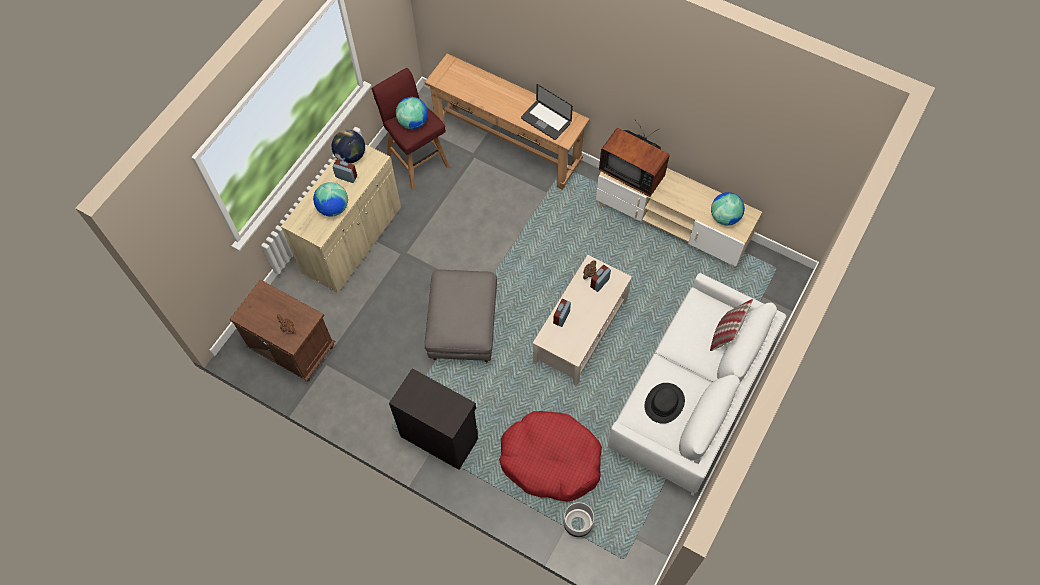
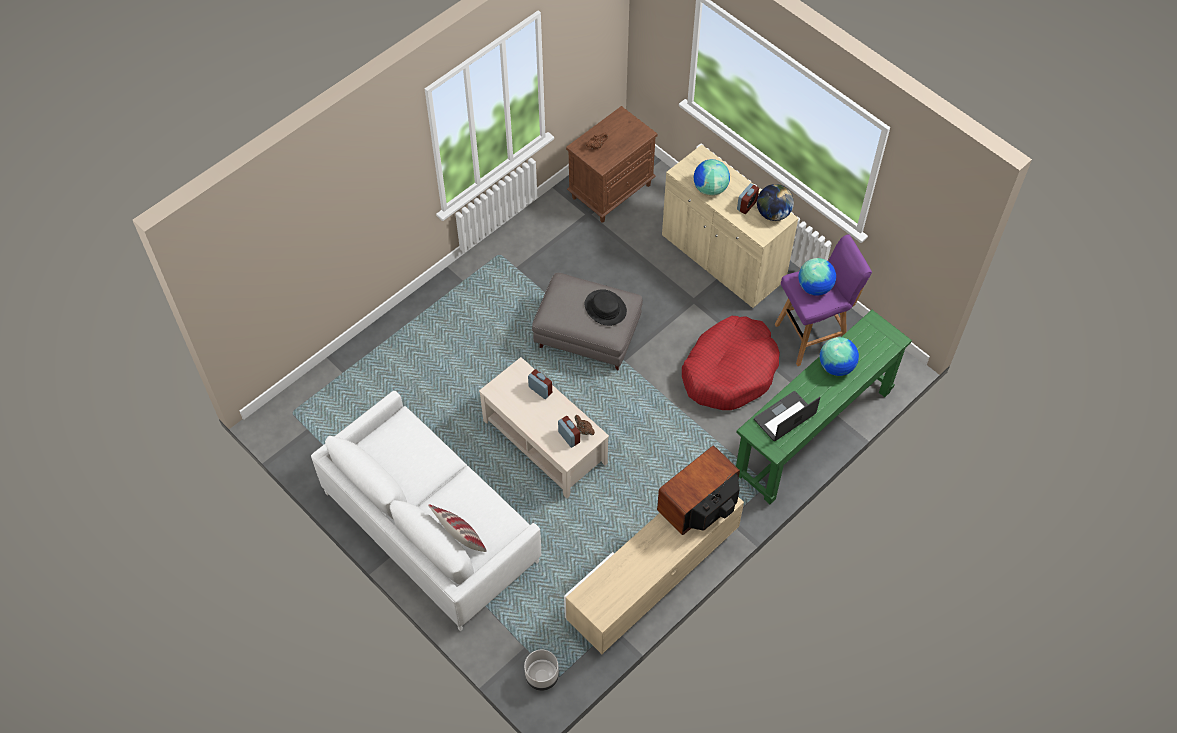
camera: 105 degrees right, 5 degrees down
(417, 161) = (812, 336): red stool -> purple stool
(439, 436) = (475, 290): black cabinet -> none
(507, 146) = (813, 432): brown console table -> green console table
(551, 460) = (414, 377): red dog bed -> red dog bed (729, 370)
(578, 523) = (342, 384): grey planter -> grey planter (542, 676)
(664, 403) = (405, 452): black hat -> black hat (605, 308)
(724, 217) = (607, 586): globe -> globe (836, 366)

